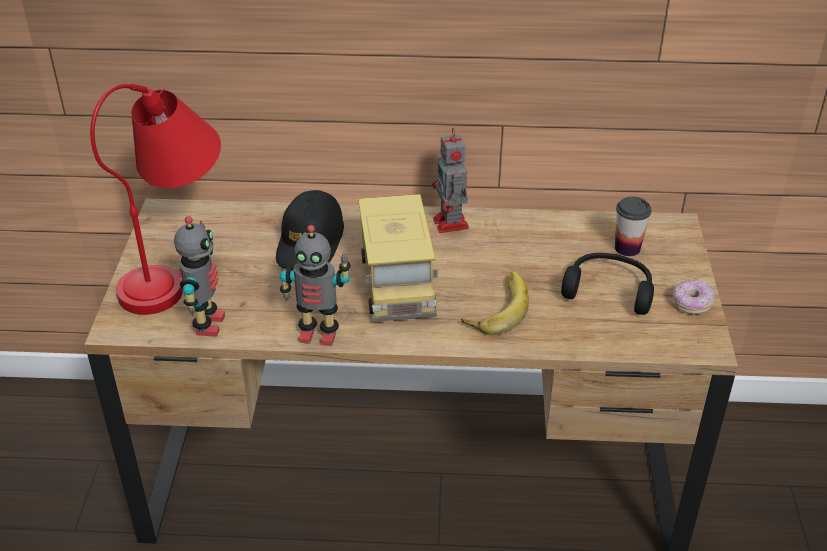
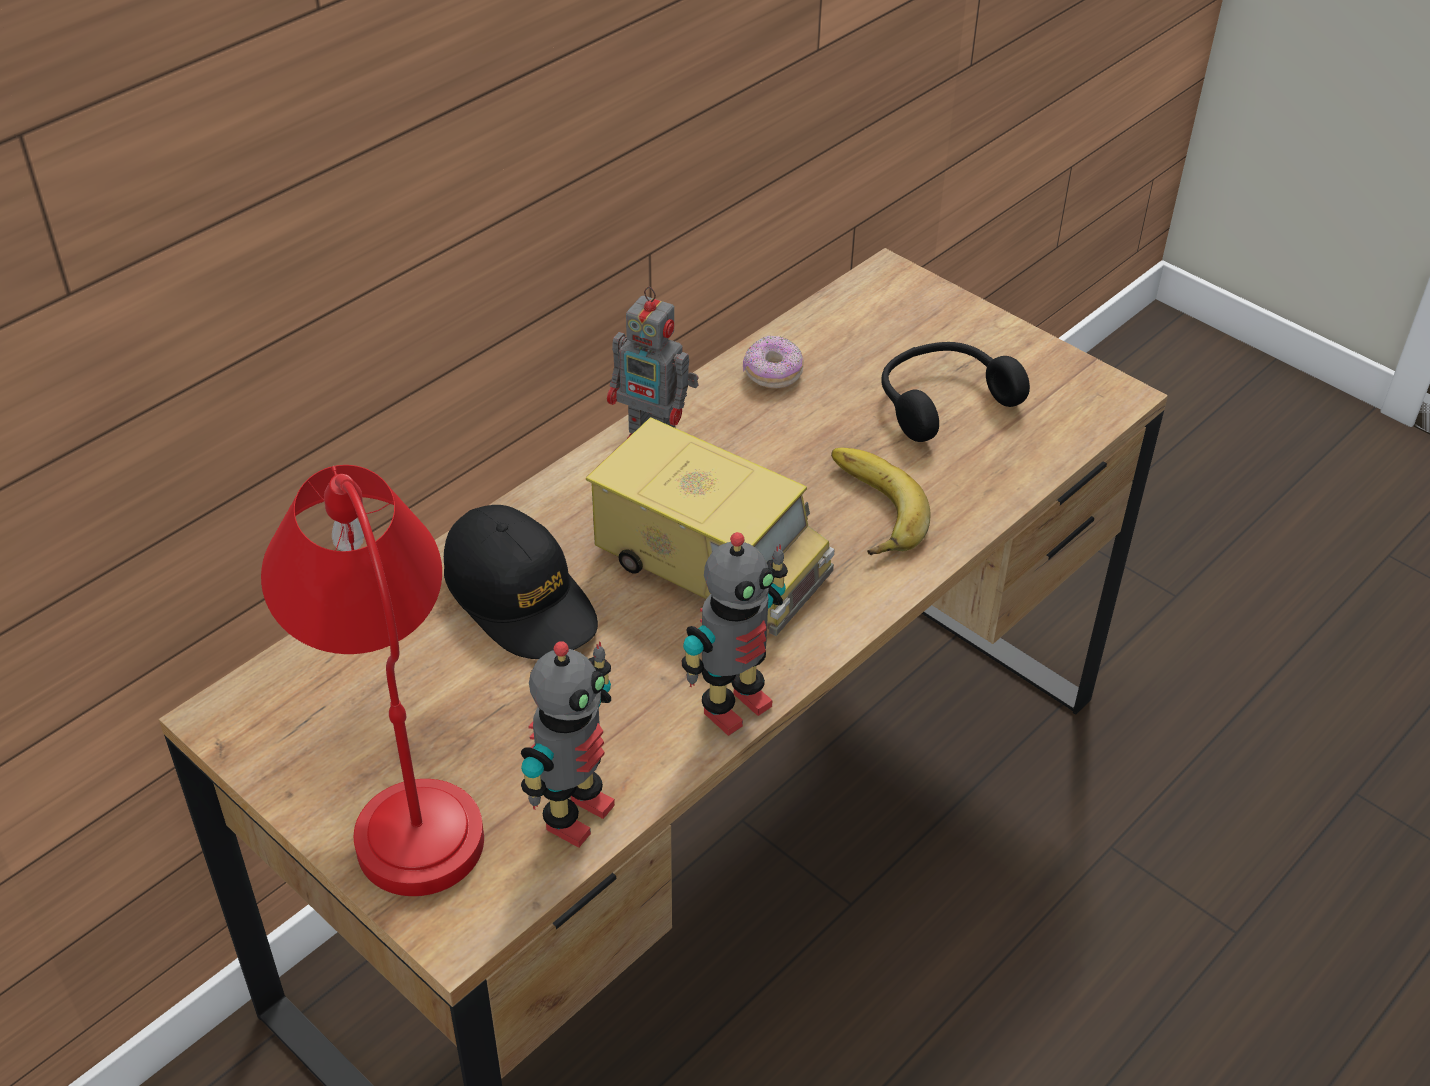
camera: 50 degrees left, 5 degrees up
(207, 324) = (575, 814): toy robot -> toy robot turned 75 degrees clockwise
(627, 248) = (884, 337): cup -> none
(691, 304) = (1035, 358): donut -> donut (772, 374)

